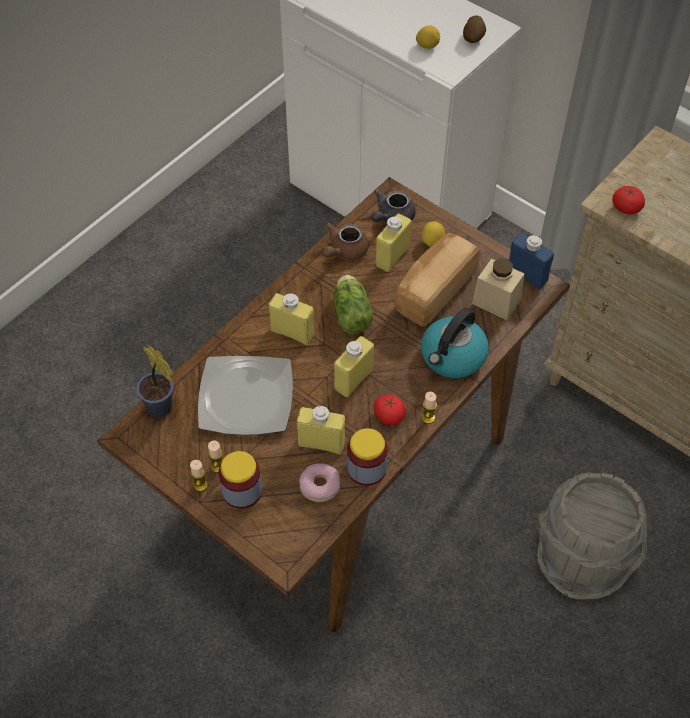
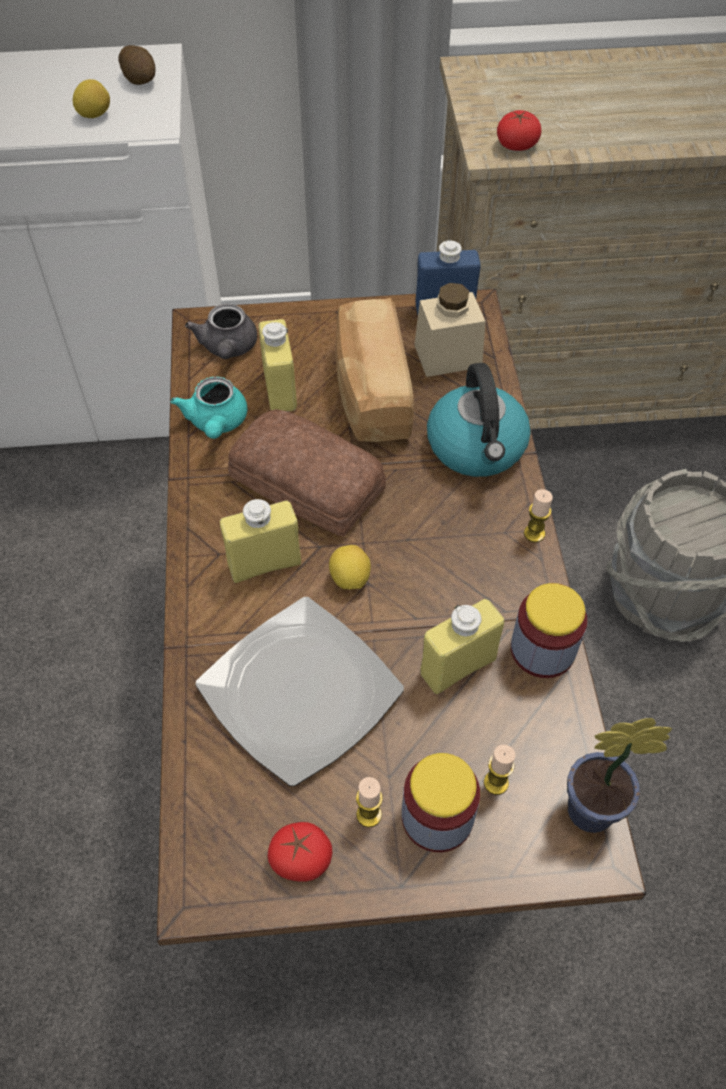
camera: 45 degrees left, 0 degrees up
(162, 409) = (204, 807): potted plant -> potted plant (597, 810)
(200, 485) = (376, 862): candle -> candle (496, 783)
(320, 486) = (519, 720): donut -> none
(344, 251) = (216, 423): brown teapot -> turquoise teapot
(351, 312) = (307, 485): lettuce -> bread
(353, 379) = (403, 559): yellow bottle -> none
(389, 415) = (491, 566): tomato -> tomato (301, 858)
(432, 241) = (305, 343): lemon -> lemon (350, 578)

